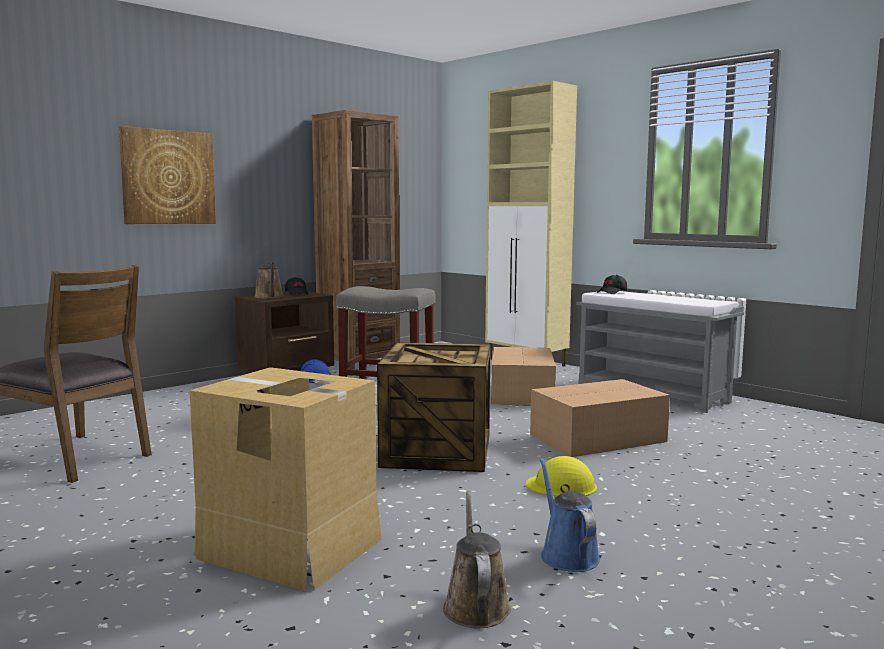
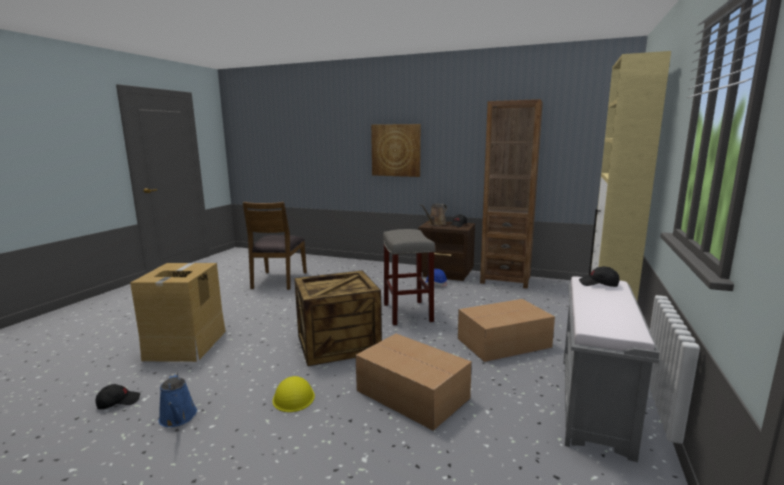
camera: 65 degrees right, 5 degrees up
(475, 605) = (118, 402): brown watering can -> black cap
(567, 555) = (178, 418): blue watering can -> blue watering can turned 105 degrees clockwise

